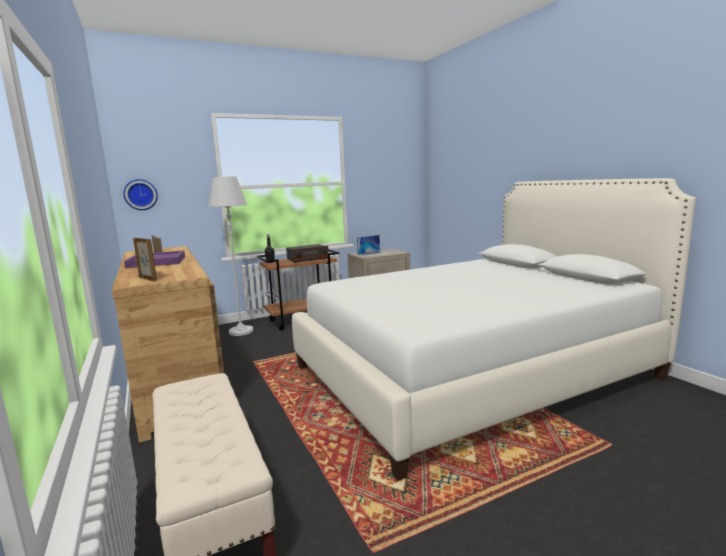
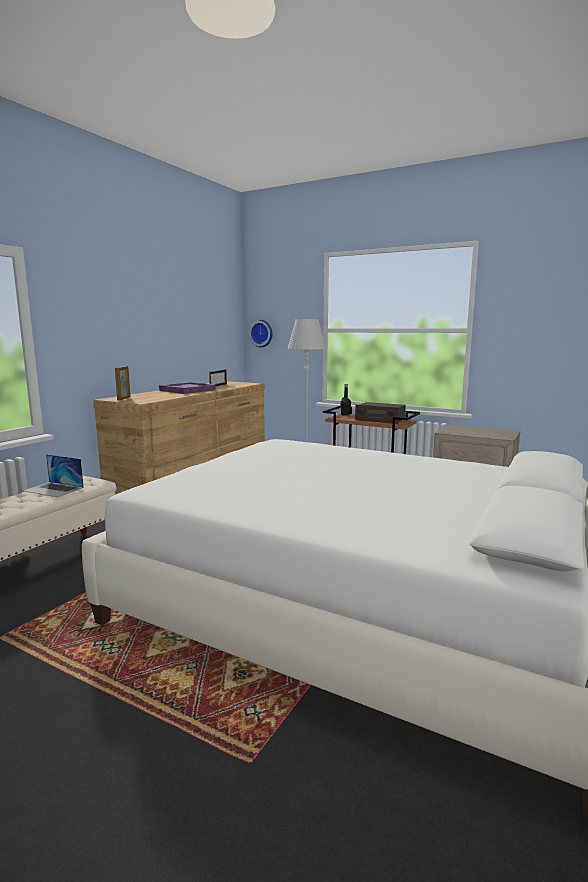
camera: 55 degrees right, 0 degrees up
(373, 254) = (467, 431): laptop -> laptop (53, 489)

